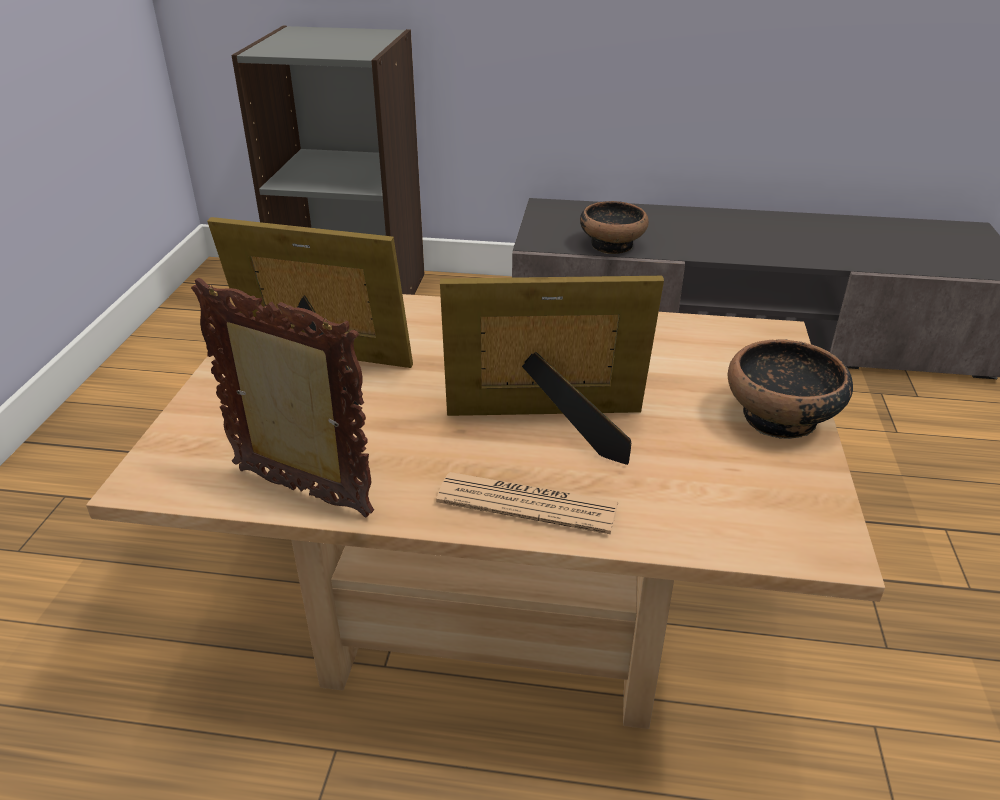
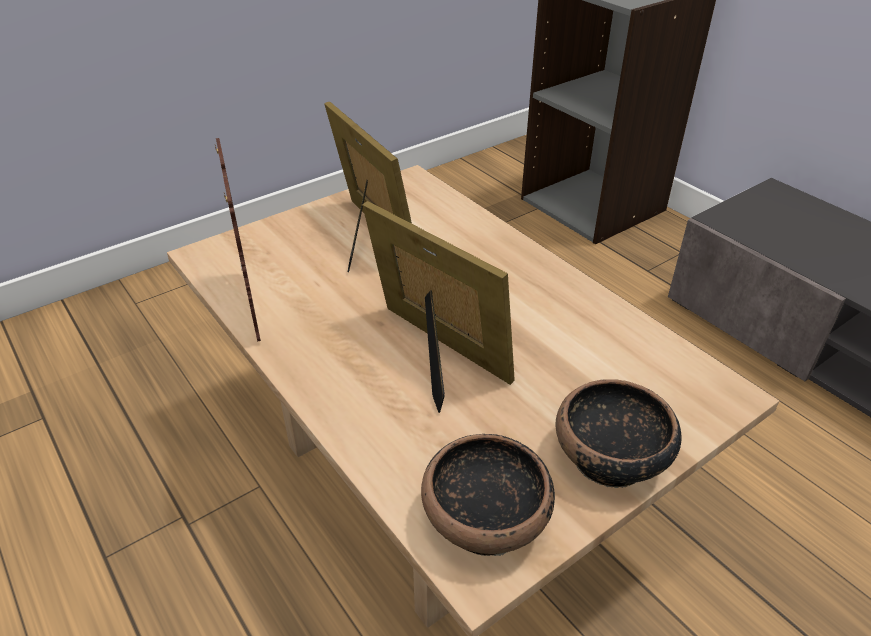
camera: 45 degrees right, 5 degrees up
(527, 504) = (344, 394): newspaper -> none
(612, 245) = (790, 251): bowl -> bowl (486, 521)

